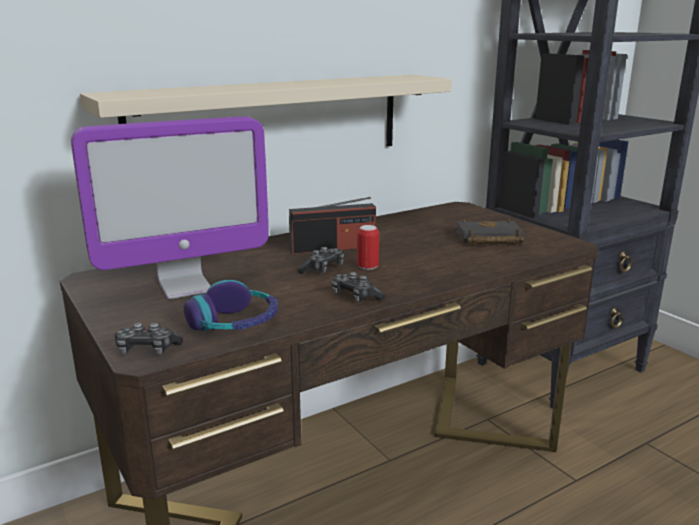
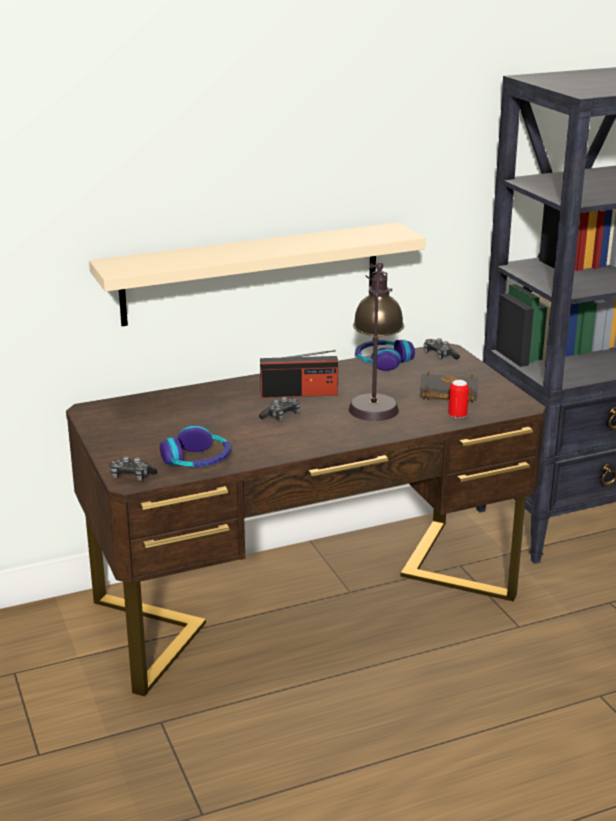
camera: 10 degrees right, 5 degrees up
(185, 287) = (164, 425): monitor -> none
(355, 296) = (298, 445): game controller -> game controller (439, 355)
(367, 267) = (321, 417): can -> can (457, 415)
(405, 217) = (383, 361): none -> headphones
(418, 250) = (374, 401): none -> table lamp

